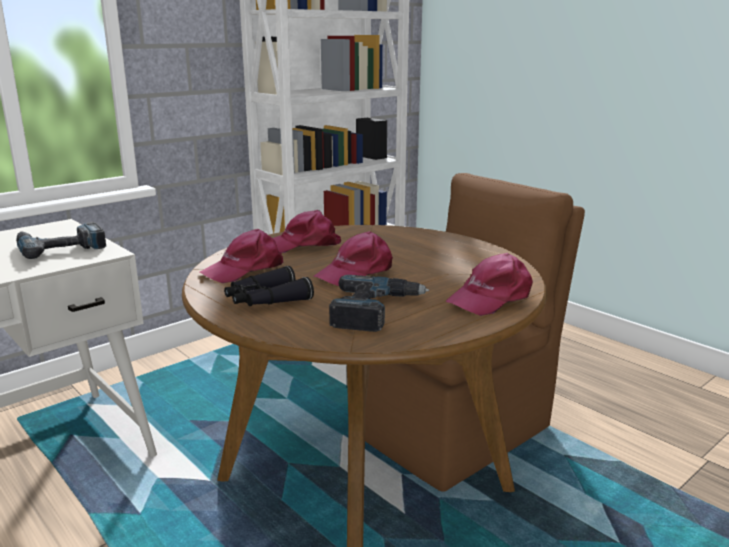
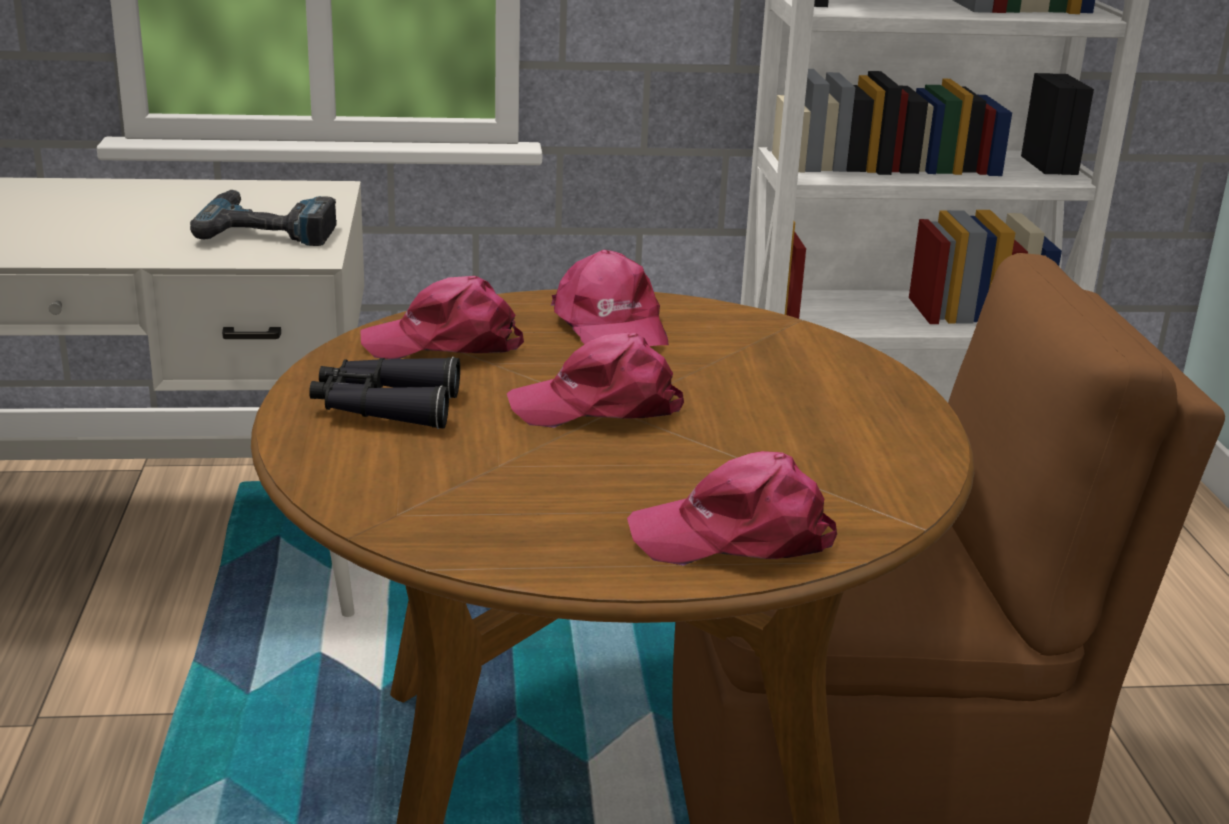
camera: 35 degrees right, 5 degrees up
(303, 245) = (609, 325): pink cap -> pink cap turned 135 degrees counterclockwise
(375, 311) = (503, 485): power drill -> none

